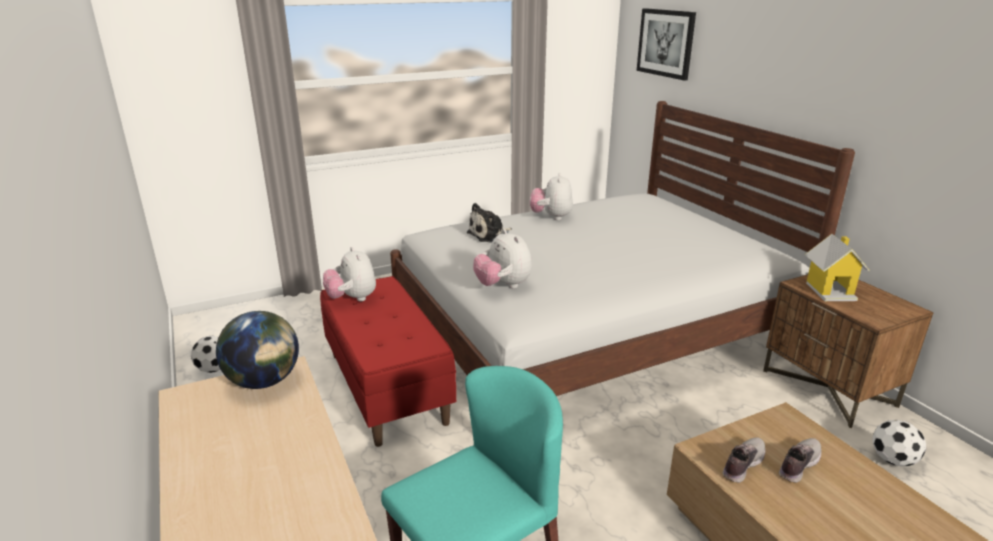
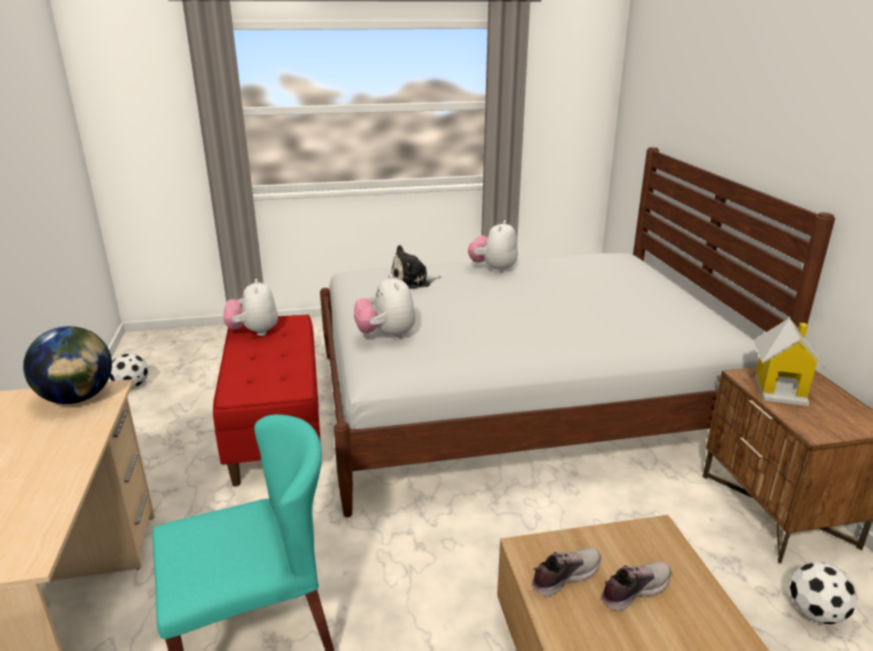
camera: 15 degrees right, 0 degrees up
(665, 43) = (662, 79): picture -> none

